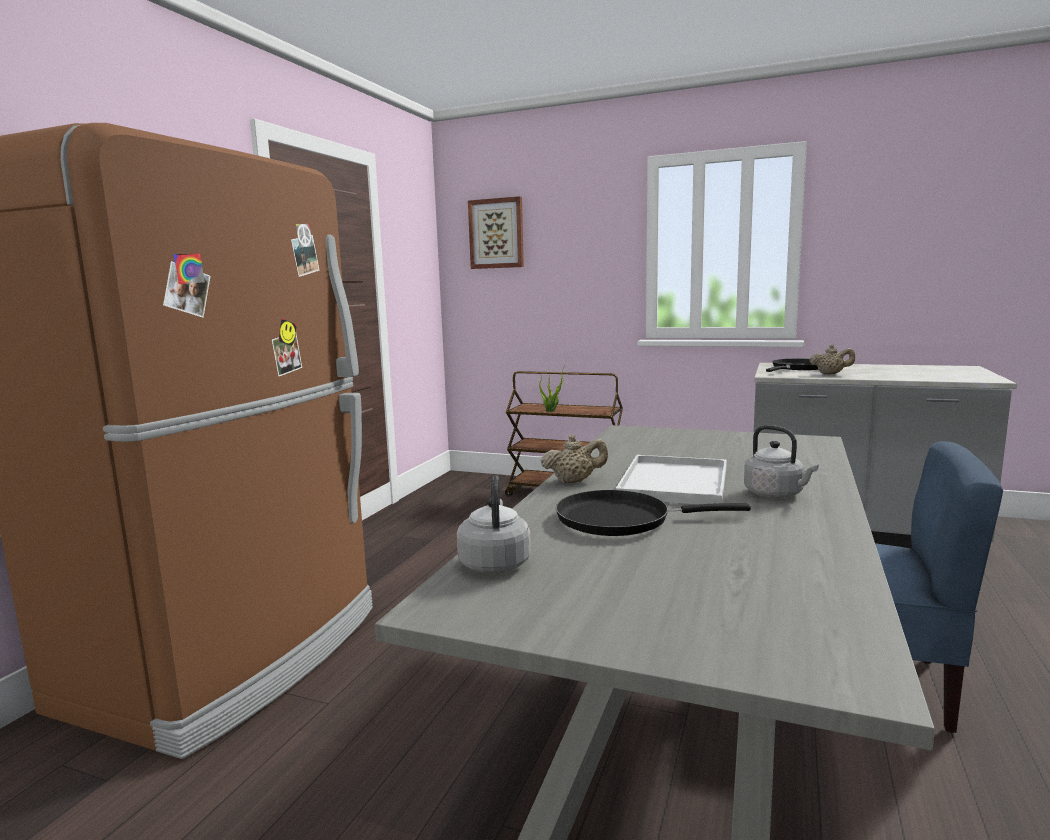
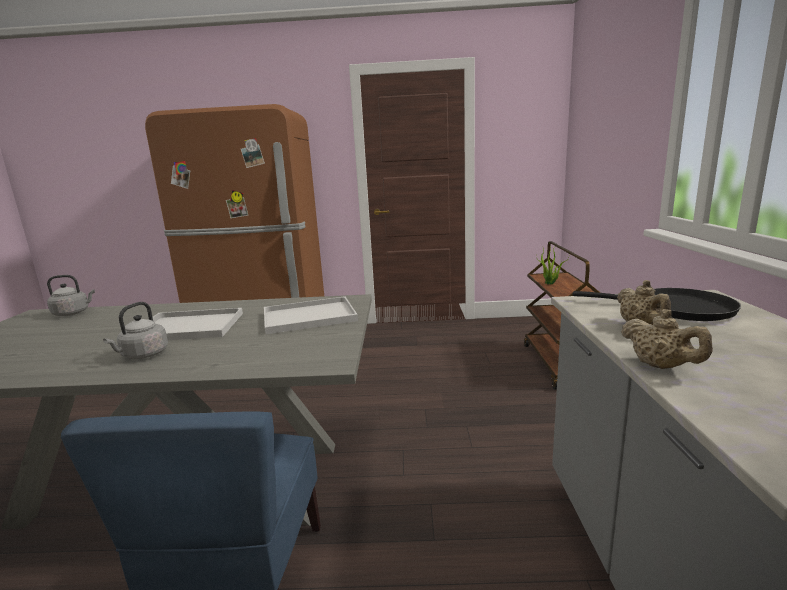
camera: 70 degrees right, 5 degrees up
(496, 233) = (590, 106): picture -> none
(574, 481) = (200, 306): beige teapot -> beige teapot (660, 366)
(621, 519) = (117, 324): black frying pan -> none
(679, 443) = (307, 317): none -> white tray

